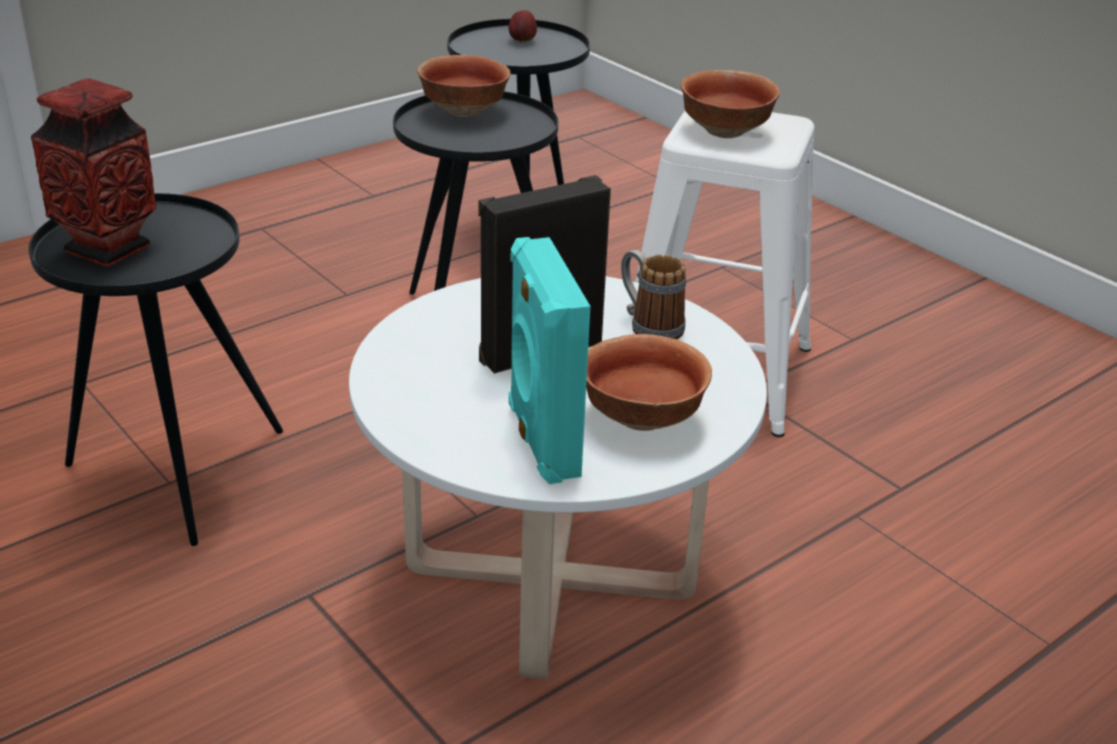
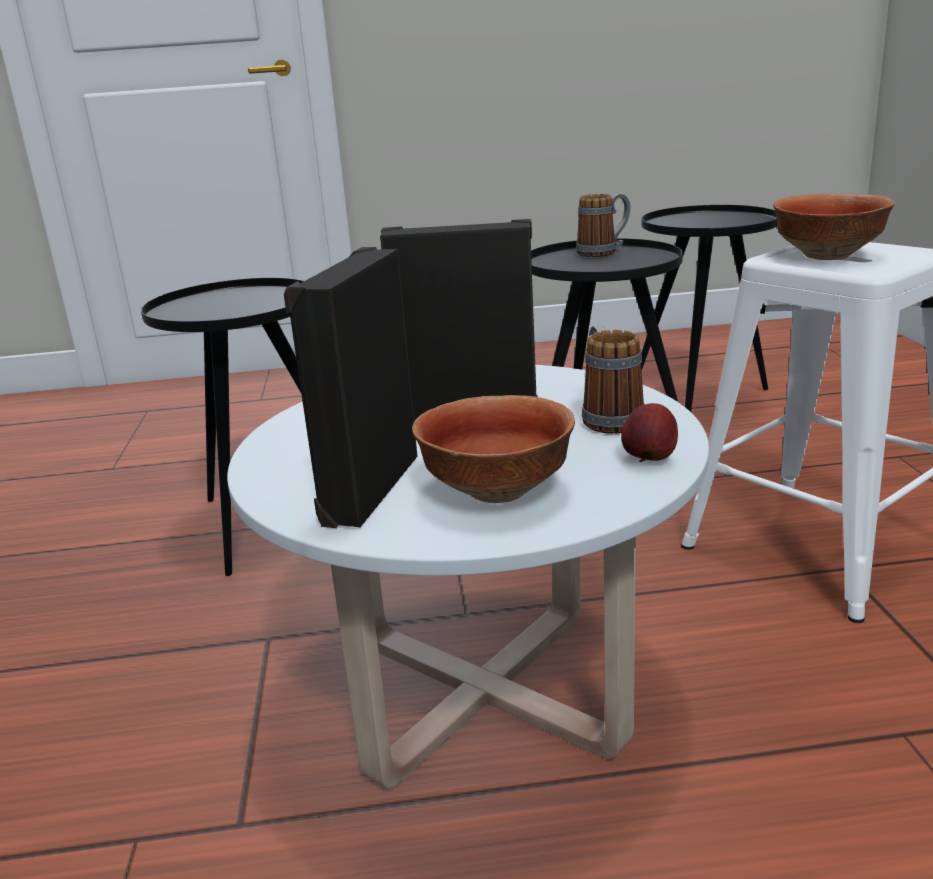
camera: 35 degrees right, 10 degrees down
(108, 249) = (209, 306): vase -> none
(464, 110) = (603, 252): bowl -> mug
(522, 41) = (718, 218): apple -> apple (649, 459)
(540, 441) = (367, 489): turquoise speaker -> black speaker

